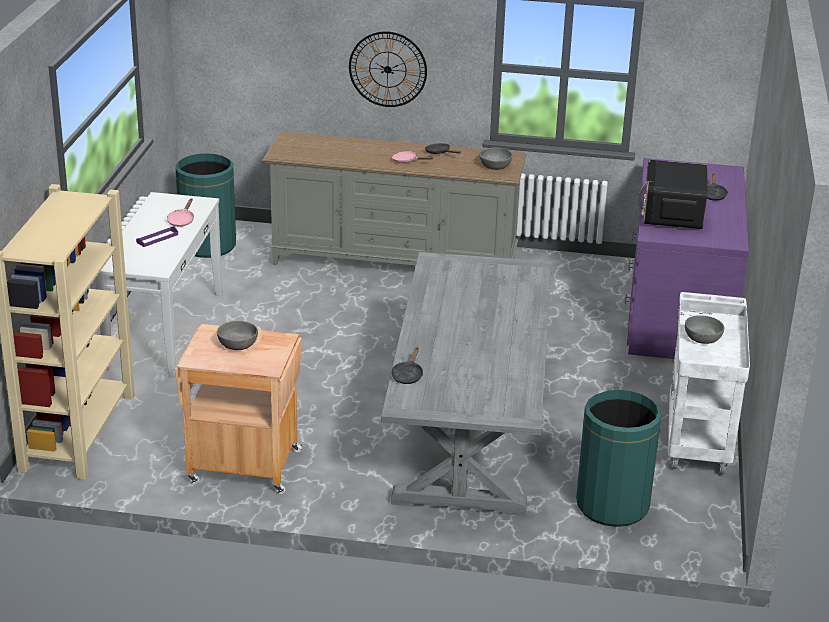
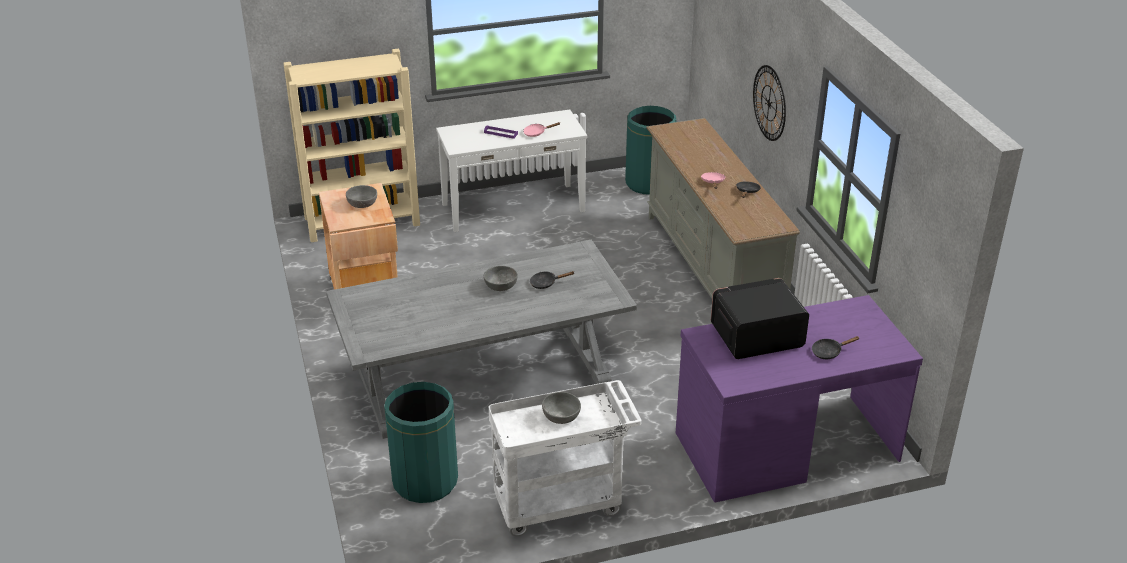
camera: 65 degrees right, 5 degrees up
(407, 375) = (390, 286): black frying pan -> black frying pan (546, 283)
(495, 166) = (752, 223): grey bowl -> grey bowl (500, 285)

